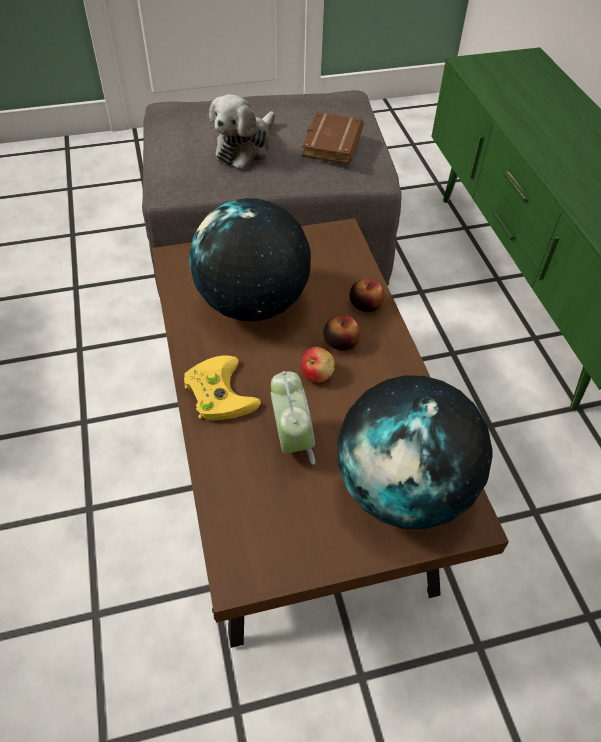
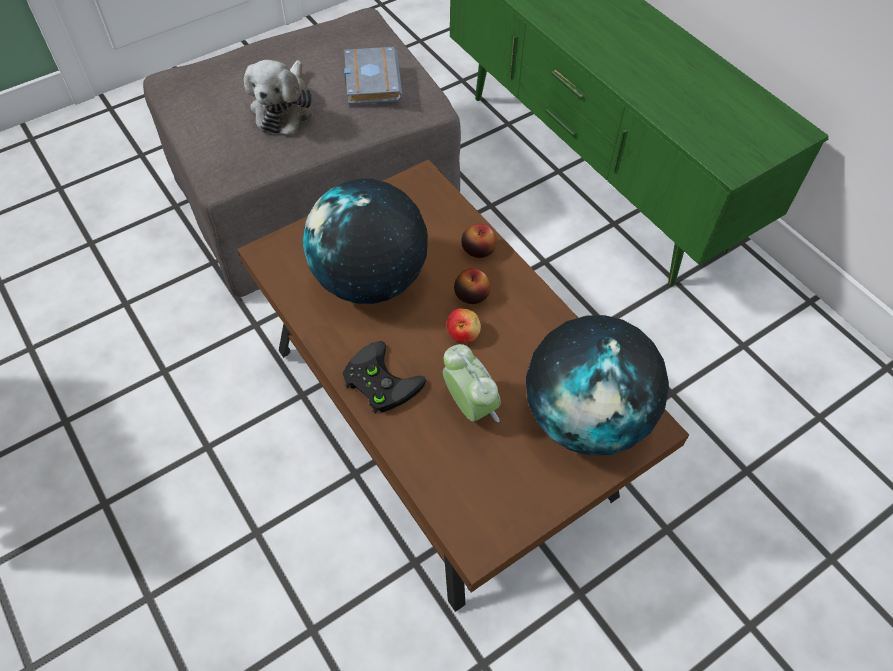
camera: 20 degrees left, 5 degrees up
(217, 392) = (378, 381): yellow game controller -> black game controller
(330, 142) = (370, 80): brown book -> grey book

